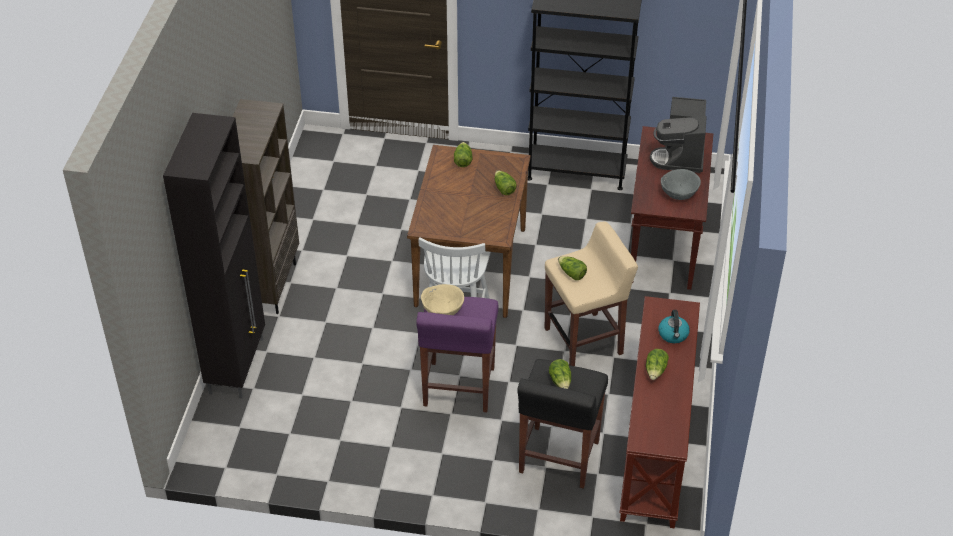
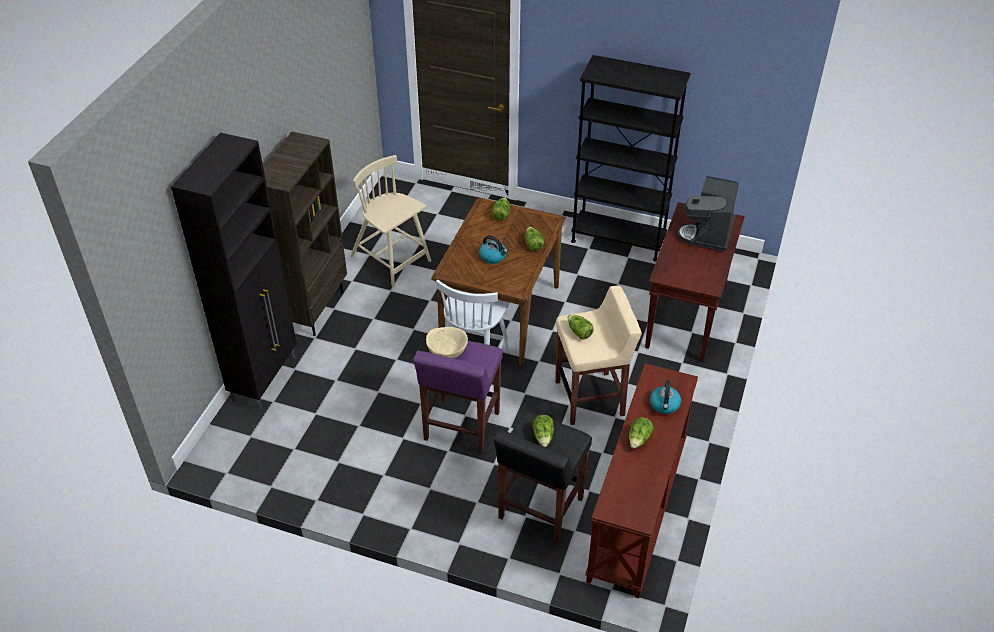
camera: 10 degrees right, 0 degrees up
(339, 222) = (391, 259): none -> beige chair
(466, 206) = (493, 256): none -> kettle
(678, 193) = (699, 268): grey bowl -> none

